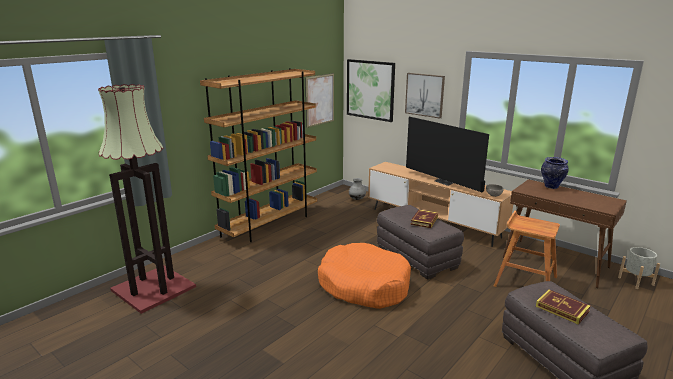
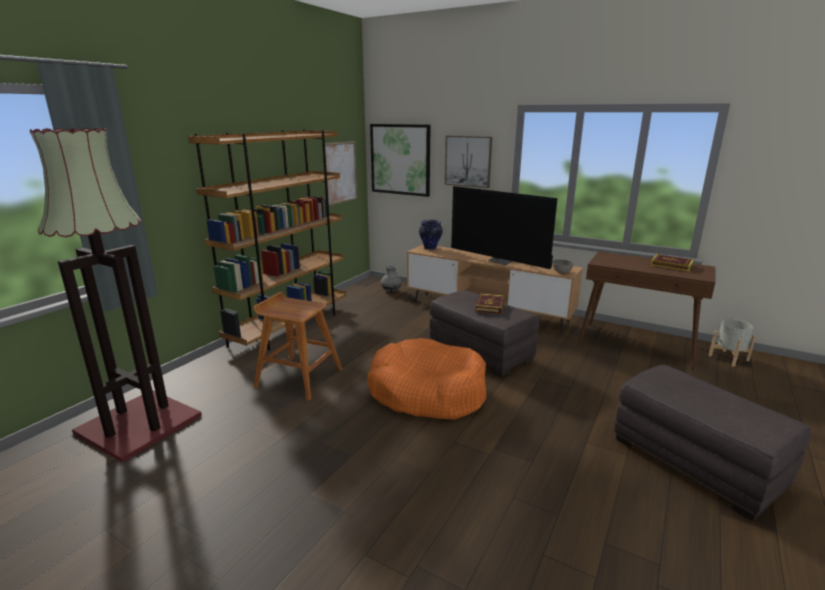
camera: 10 degrees left, 0 degrees up
(524, 281) = (612, 369): brown stool -> brown stool (298, 377)
(551, 187) = (628, 257): vase -> vase (430, 248)
(562, 309) = (698, 397): book -> book (671, 265)

